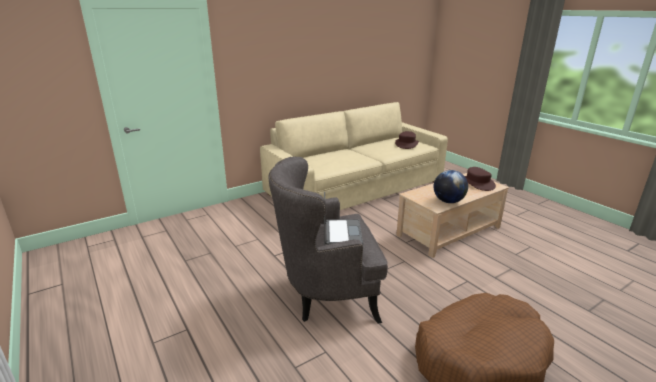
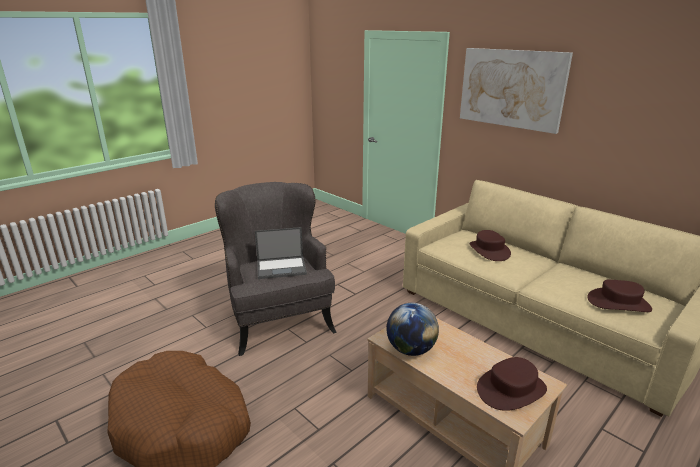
camera: 80 degrees right, 0 degrees up
(273, 44) = (511, 88): none -> picture
(336, 157) = (489, 250): none -> brown hat

